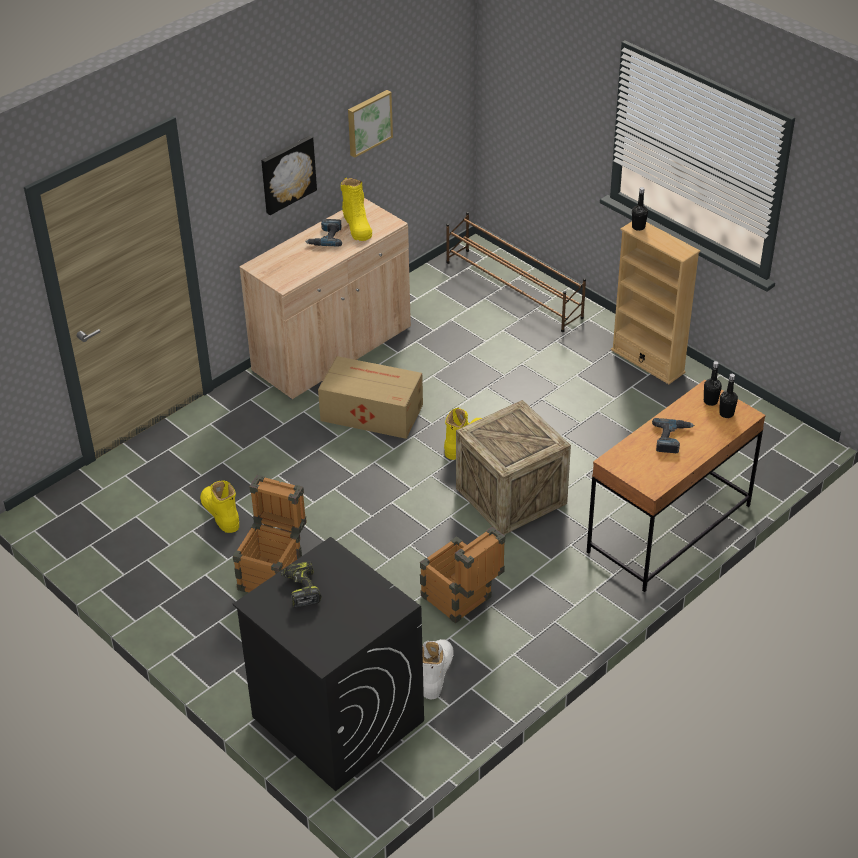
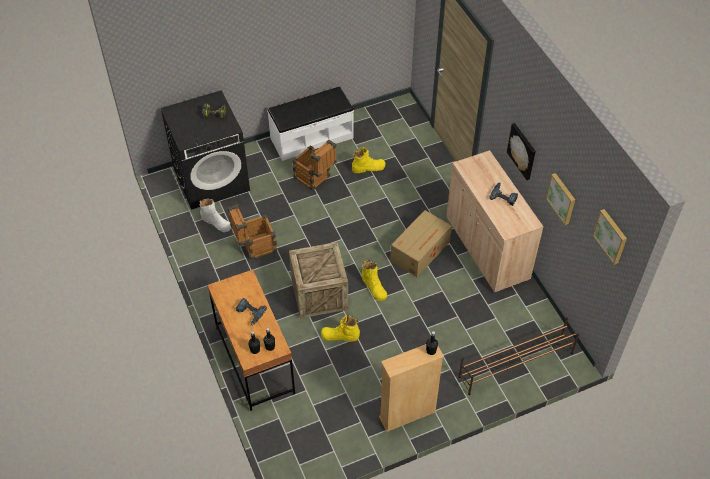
camera: 110 degrees right, 10 degrees up
(172, 609) = (311, 137): none -> white bench
(357, 225) = (511, 214): yellow boot -> yellow boot (340, 336)
(445, 44) = (611, 236): none -> picture

